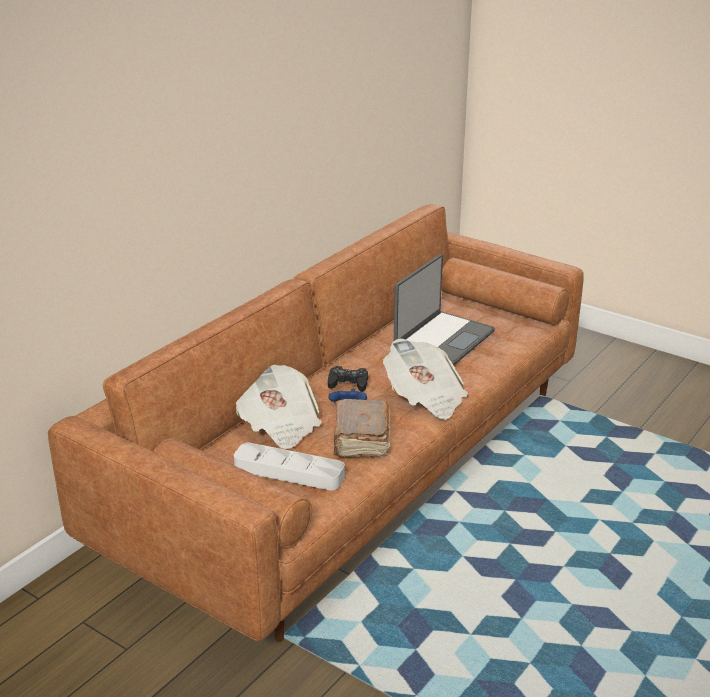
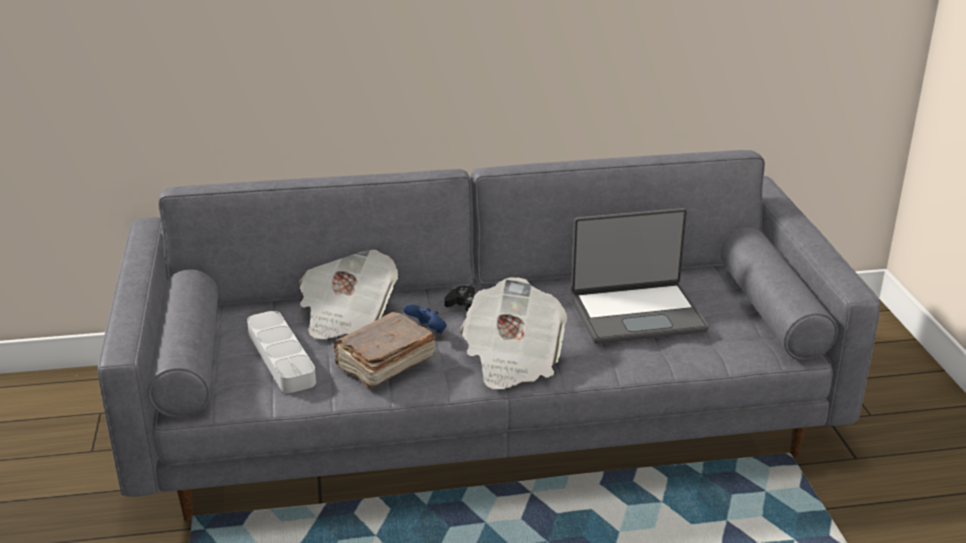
camera: 45 degrees right, 0 degrees up
(354, 464) = (483, 413): brown sofa -> grey sofa

